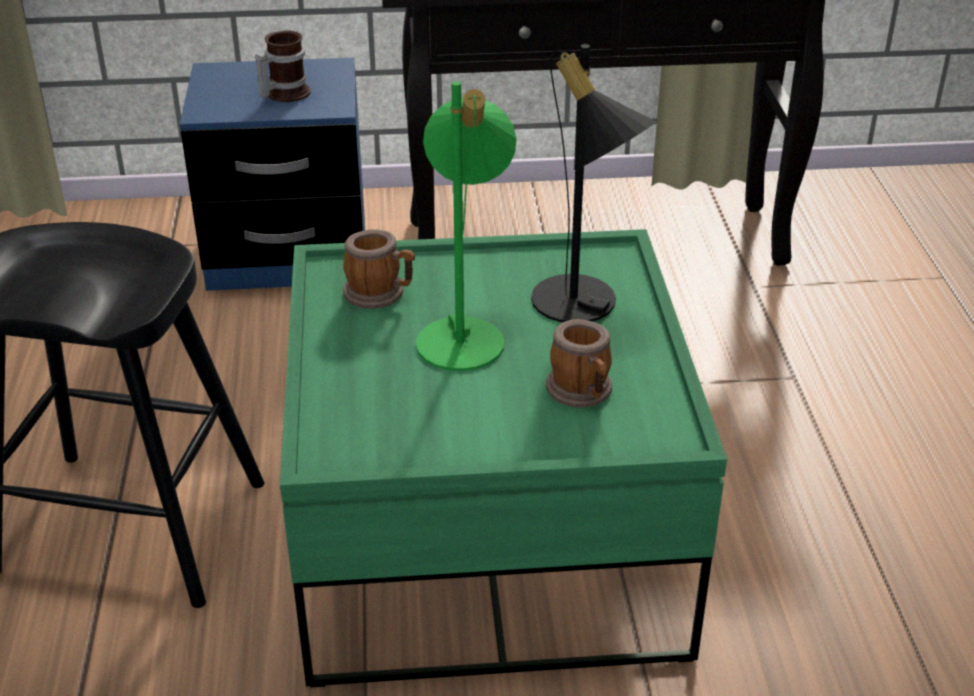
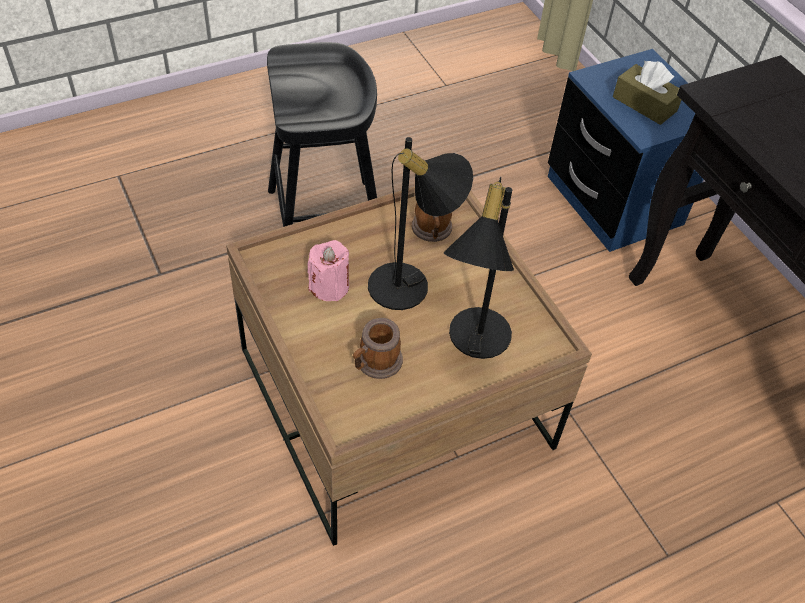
camera: 65 degrees right, 15 degrees up
(283, 93) = (644, 104): mug -> brown tissue box
(425, 403) = (329, 286): none -> pink candle
(465, 333) = (410, 285): green table lamp -> black table lamp
(486, 536) = (394, 398): green coffee table -> brown coffee table

